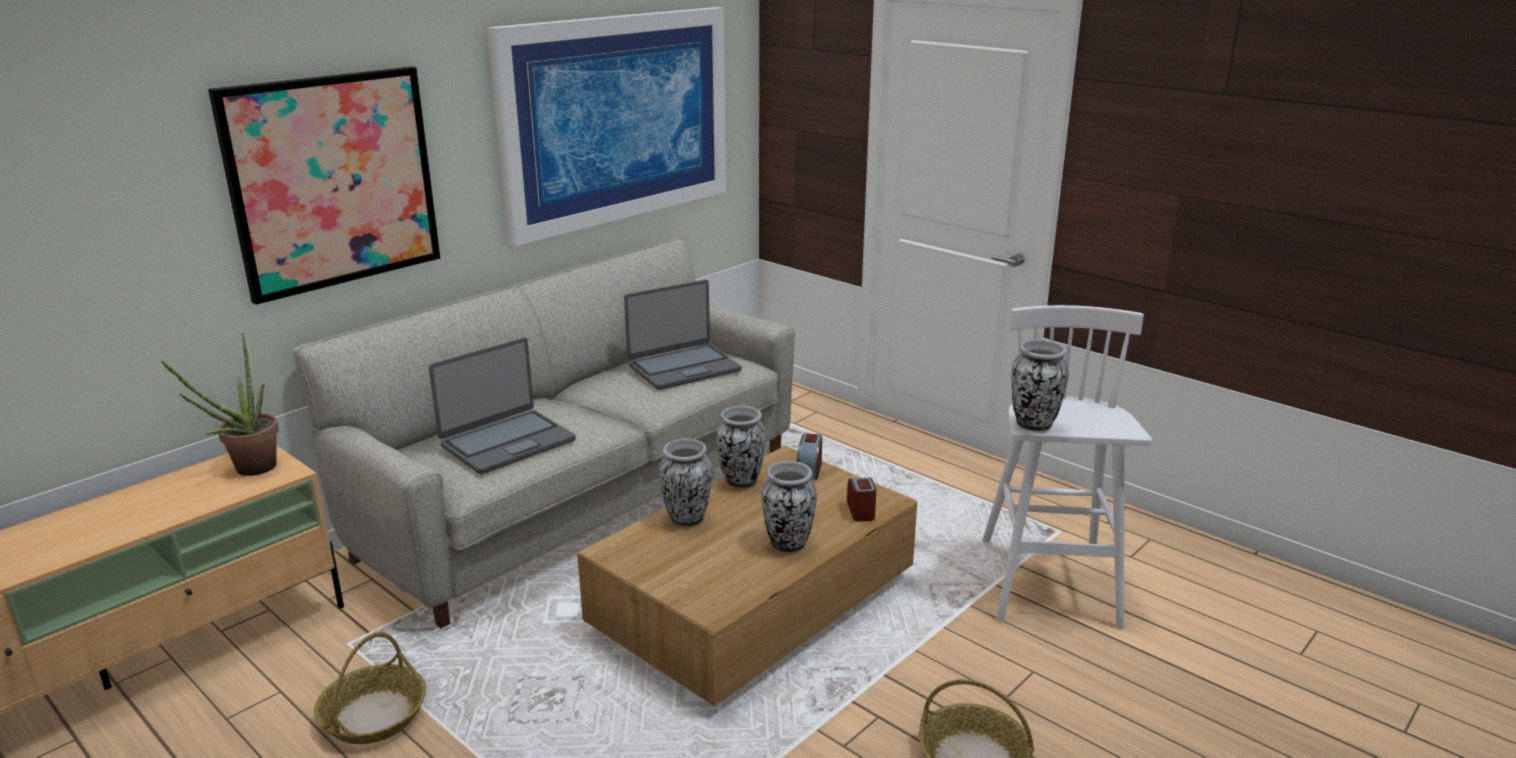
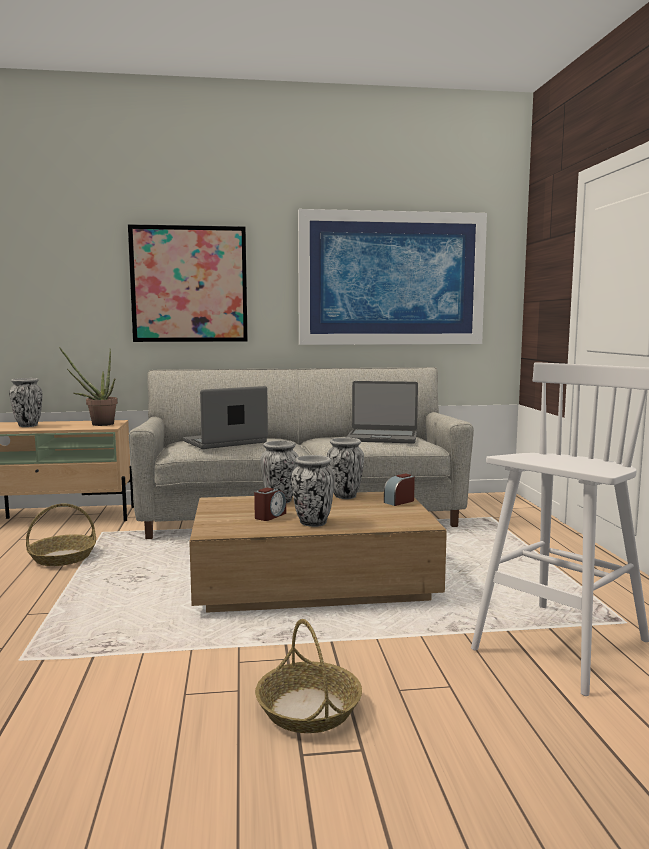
camera: 40 degrees right, 15 degrees down
(507, 443) = (225, 442): laptop -> laptop turned 150 degrees clockwise
(861, 511) = (394, 523): alarm clock -> alarm clock (270, 516)
(1033, 425) = (514, 456): vase -> vase (27, 426)

